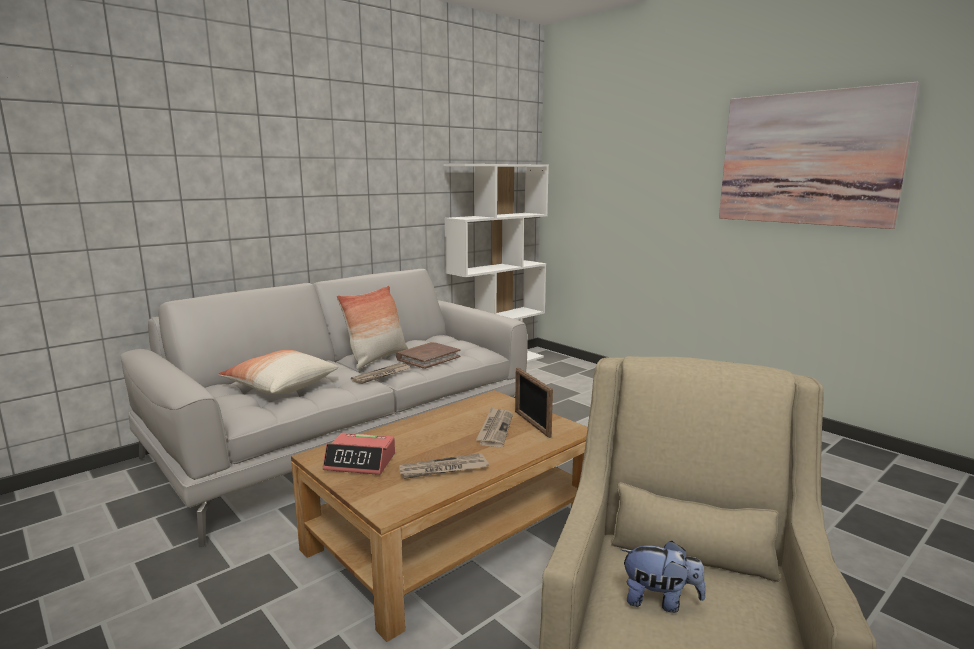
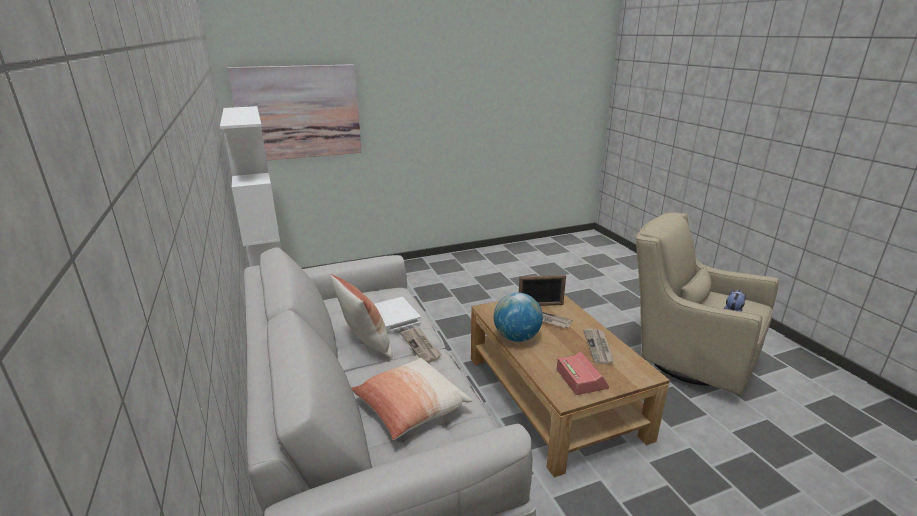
camera: 70 degrees left, 10 degrees up
(360, 462) = (581, 378): alarm clock -> alarm clock turned 45 degrees counterclockwise
(428, 358) = (393, 317): brown book -> white book
(437, 419) = (516, 337): none -> globe
(807, 159) = (467, 91): picture -> picture (299, 112)

